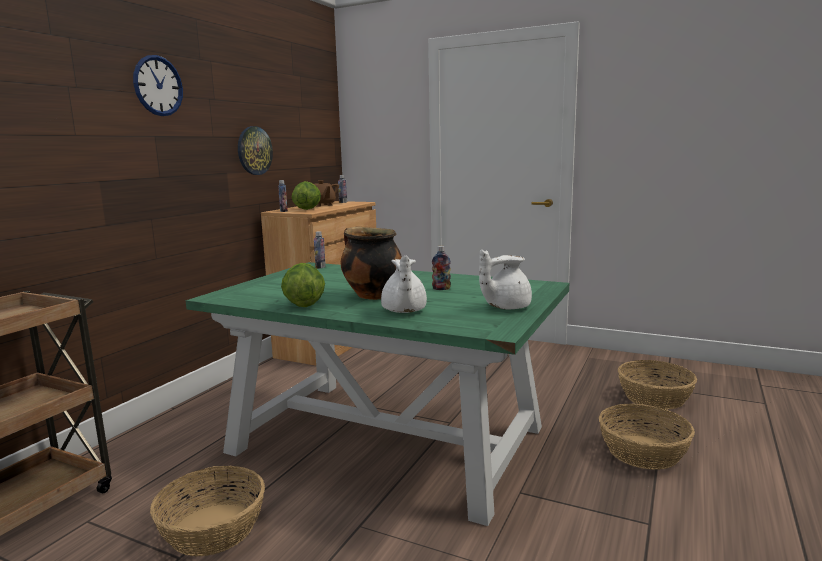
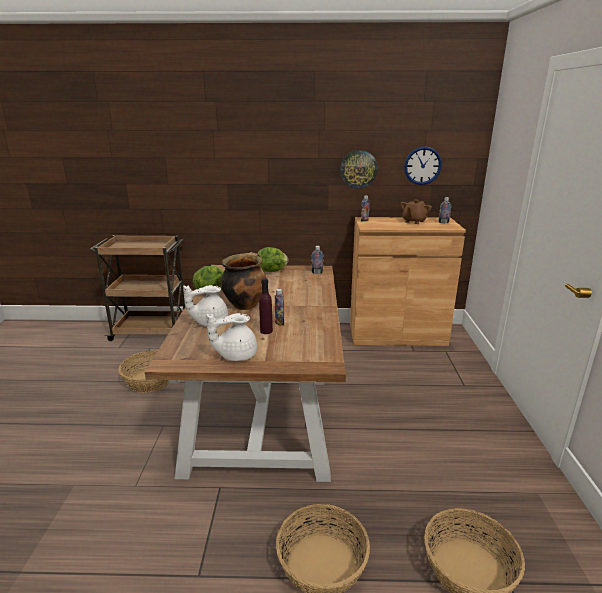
camera: 65 degrees right, 10 degrees up
(158, 86) = (272, 124): wall clock -> wall clock (422, 166)
(307, 209) = (383, 223): lettuce -> lettuce (272, 271)
(385, 439) = (264, 405): green dining table -> brown dining table
(457, 294) = (266, 331): none -> purple bottle
(505, 307) = (235, 355): white teapot -> white teapot turned 60 degrees counterclockwise

